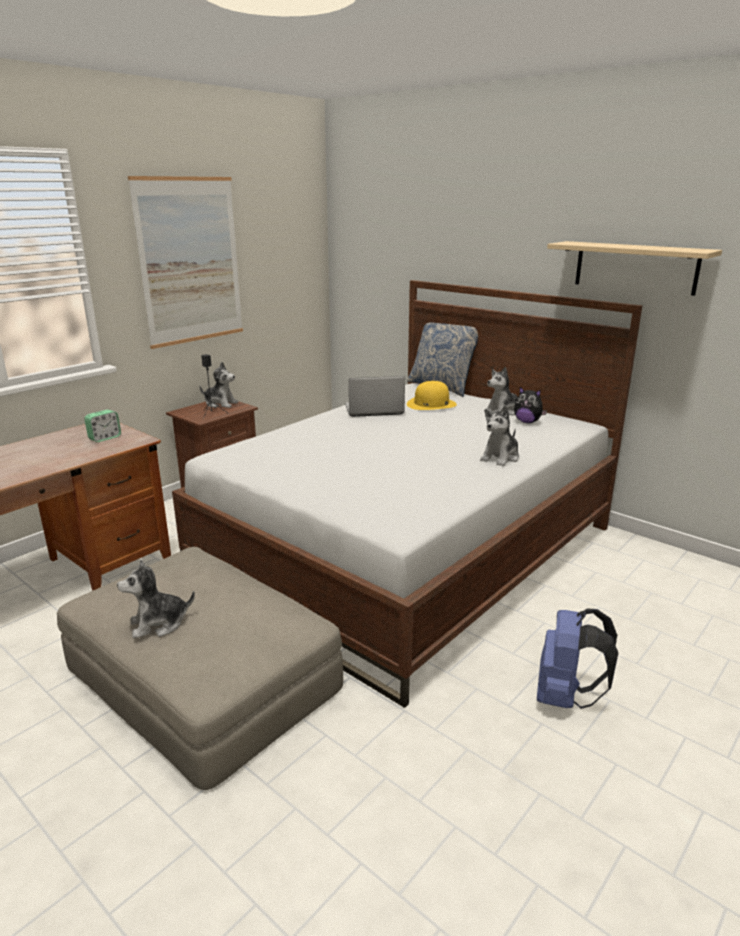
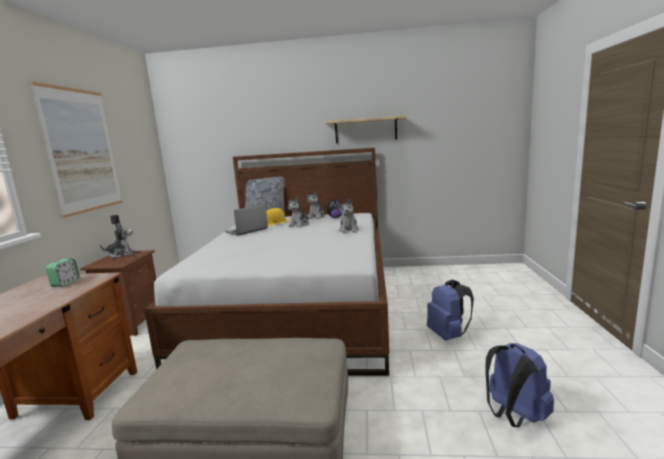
camera: 35 degrees left, 10 degrees down
(158, 624) = (231, 383): plush toy -> plush toy (299, 225)
(492, 866) = (514, 416): none -> blue backpack

